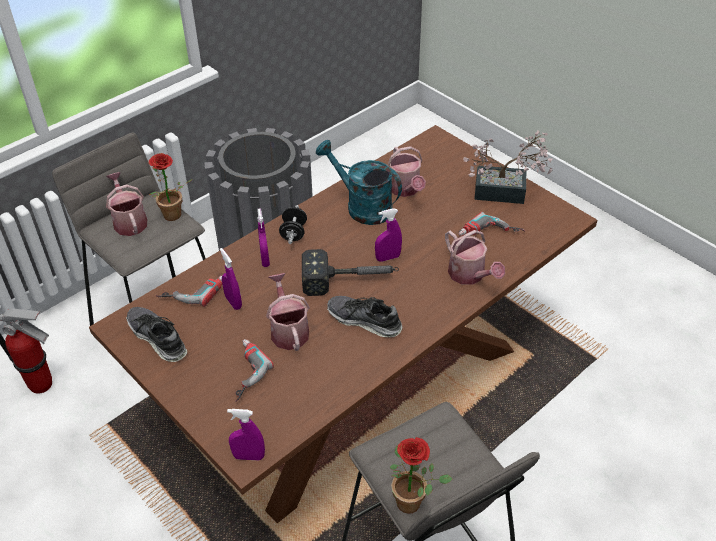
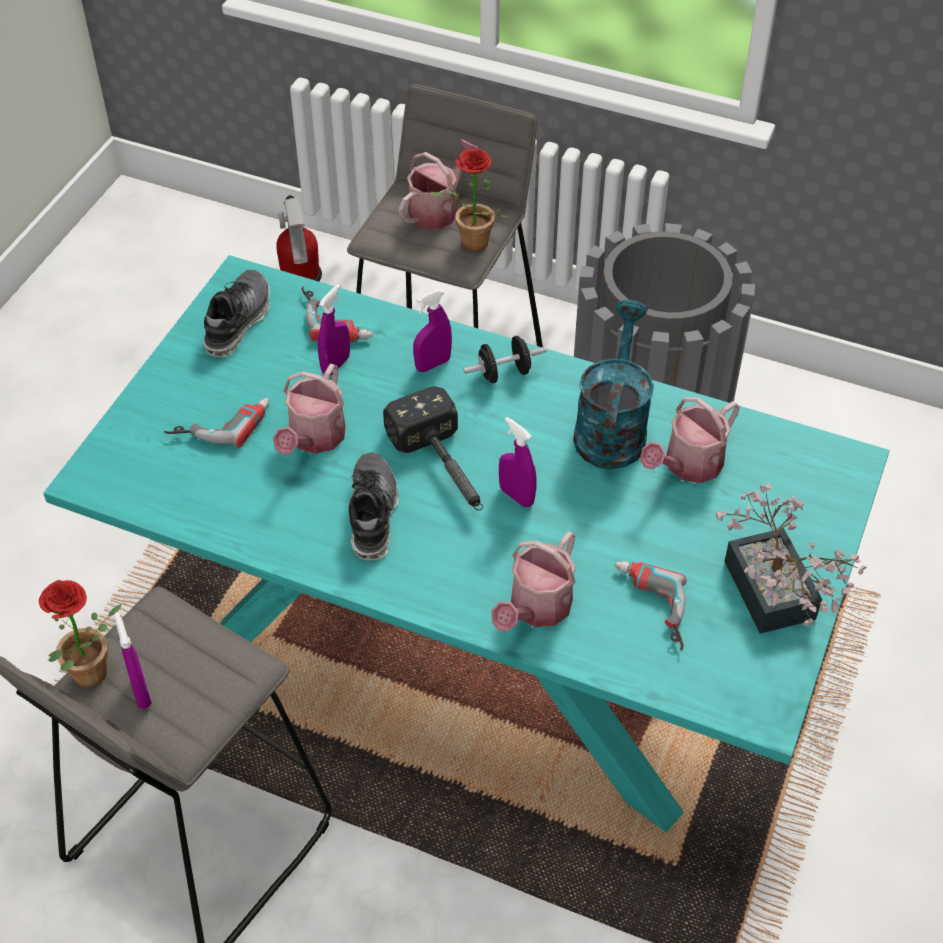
camera: 65 degrees right, 5 degrees up
(249, 456) = (91, 480): purple spray bottle -> purple spray bottle (141, 692)
(288, 330) = (314, 439): watering can -> watering can turned 150 degrees clockwise
(360, 392) = (469, 649): brown dining table -> turquoise dining table

